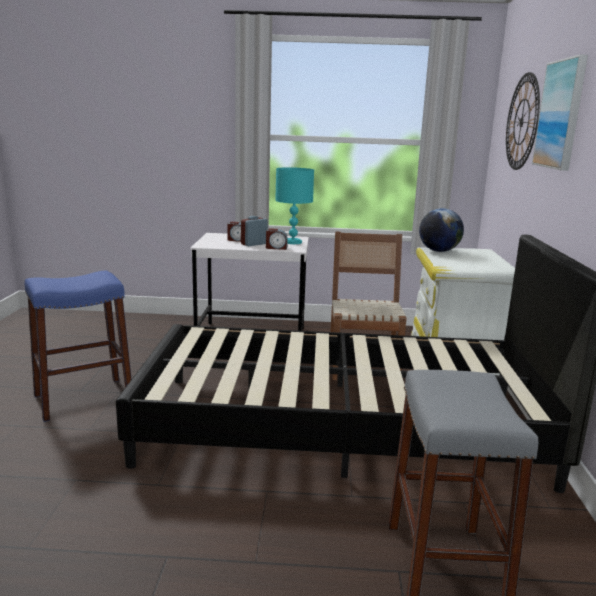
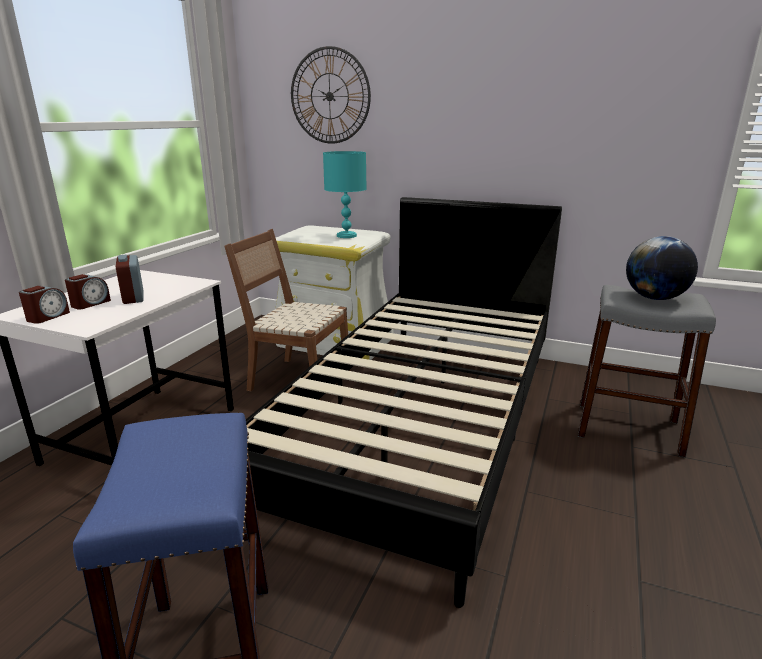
camera: 70 degrees left, 5 degrees up
(276, 248) = (176, 290): alarm clock -> alarm clock (47, 317)
(292, 242) = (156, 279): turquoise table lamp -> turquoise table lamp (346, 236)
(439, 251) = (298, 237): globe -> globe (655, 298)
(560, 114) = (418, 88): picture -> none

